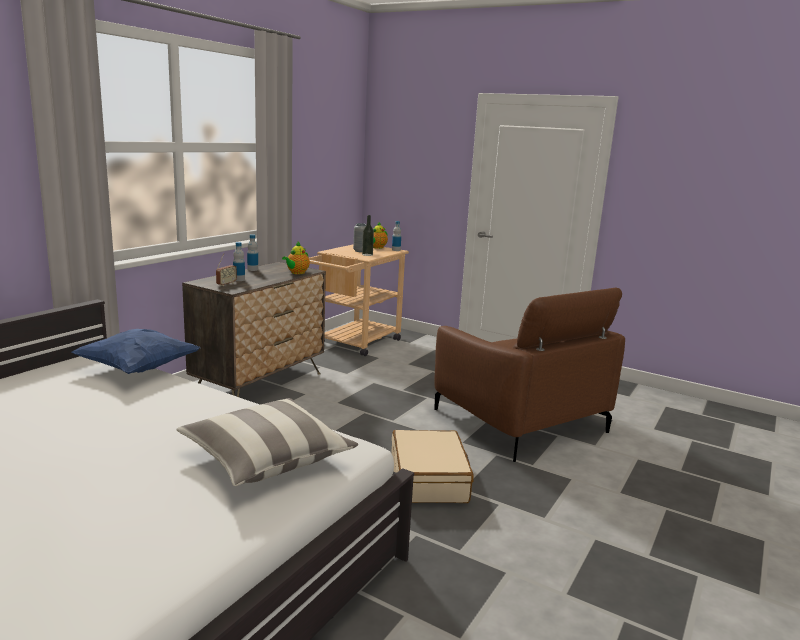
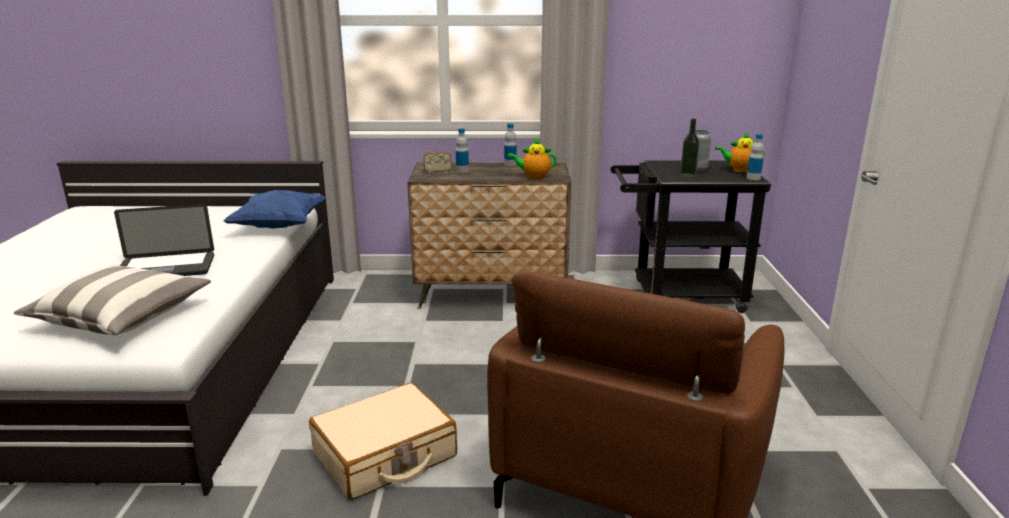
camera: 60 degrees right, 5 degrees up
(164, 426) = (165, 268): none -> laptop
(355, 344) = (677, 295): beige cart -> black cart

